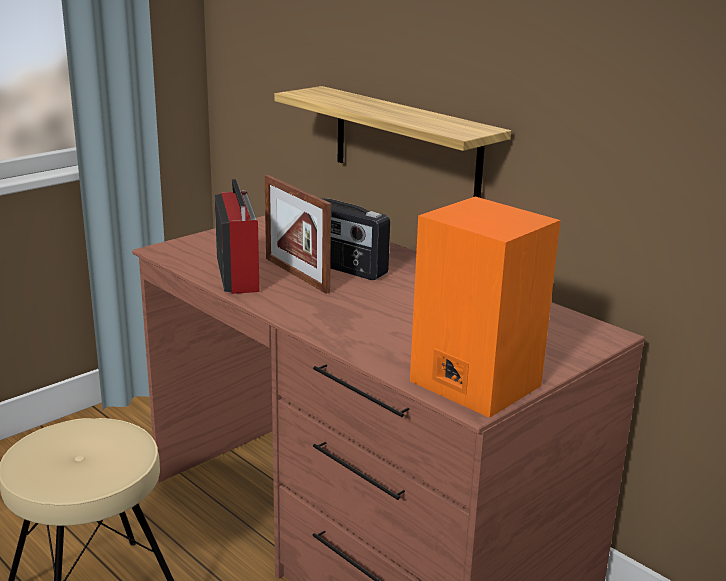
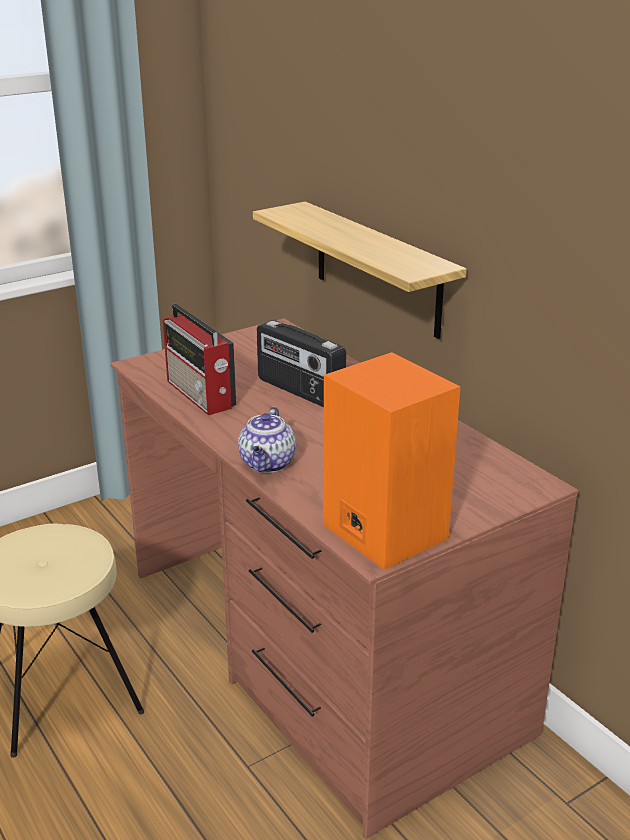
camera: 10 degrees right, 5 degrees up
(238, 273) = (201, 395): radio -> radio turned 150 degrees clockwise
(296, 275) = (256, 399): picture frame -> none
(331, 330) = (268, 464): none -> teapot

